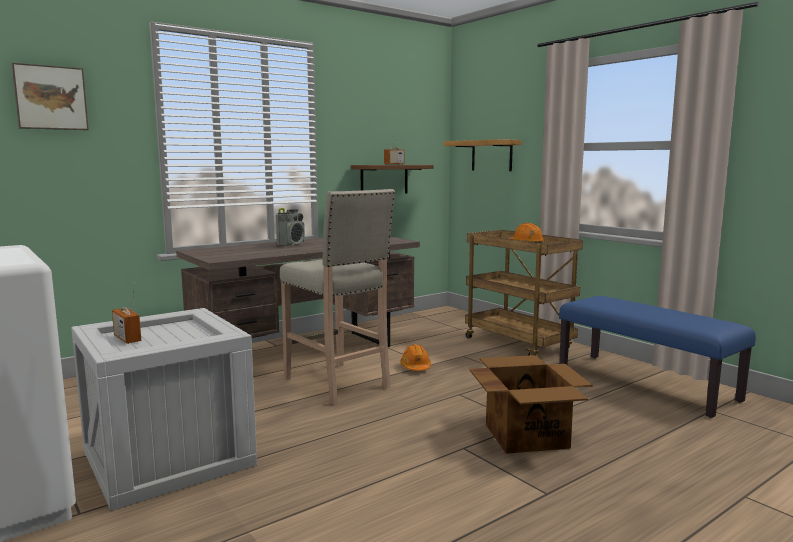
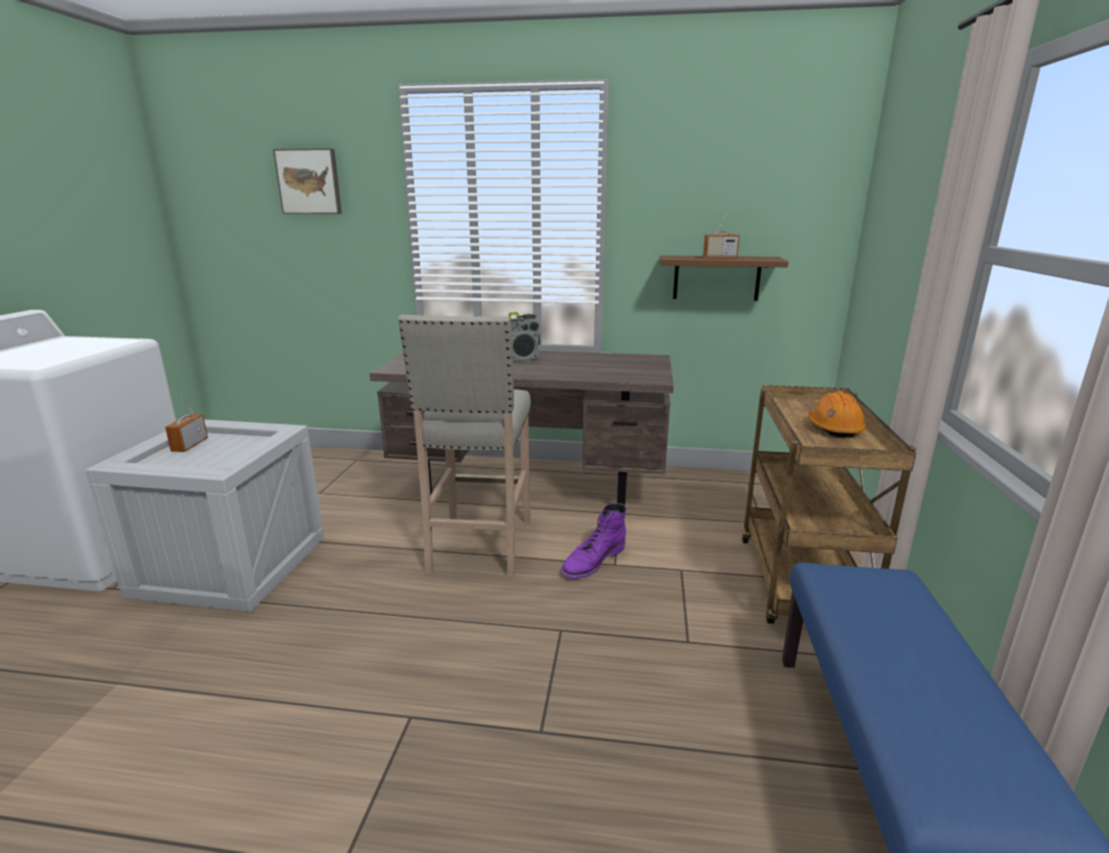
camera: 45 degrees right, 10 degrees up
(415, 367) = (593, 561): orange hard hat -> purple boot
(491, 155) = (892, 251): shelf -> none
(526, 435) = (505, 751): cardboard box -> none

